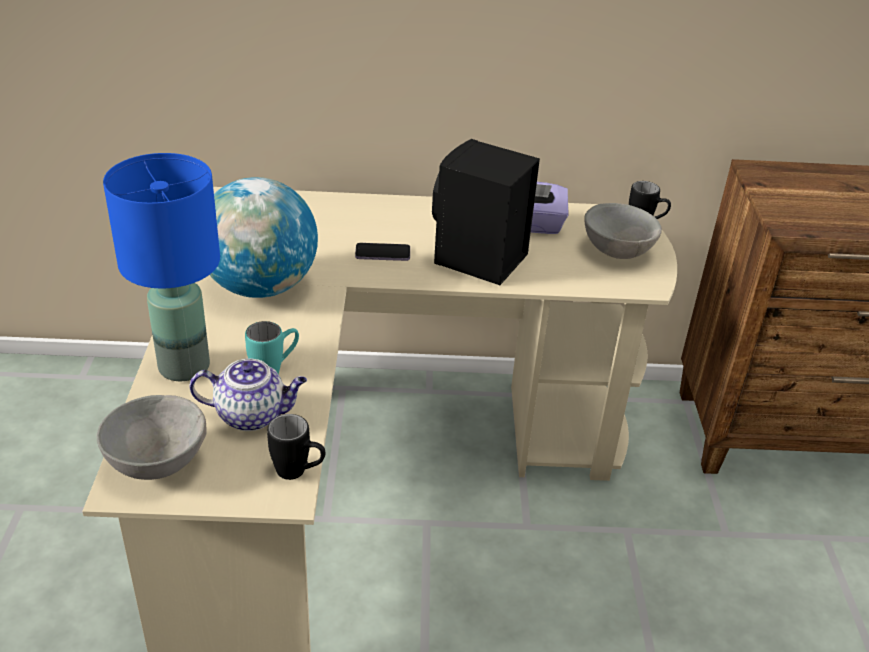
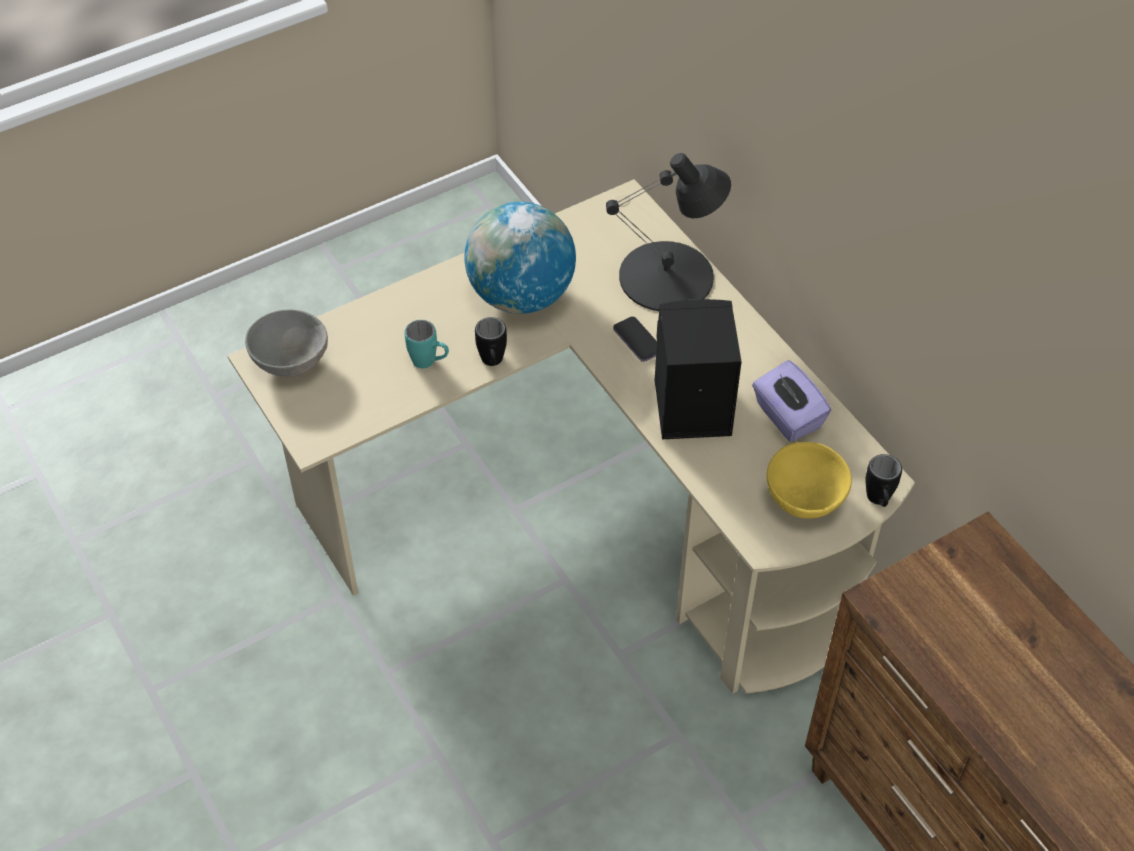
camera: 60 degrees right, 15 degrees up
(185, 367) = (393, 314): blue table lamp -> none
(252, 415) = (372, 380): teapot -> none
(299, 473) = (336, 437): black mug -> black mug (492, 363)
(334, 214) = (668, 277): none -> black table lamp
(617, 250) = (806, 499): grey bowl -> yellow bowl

